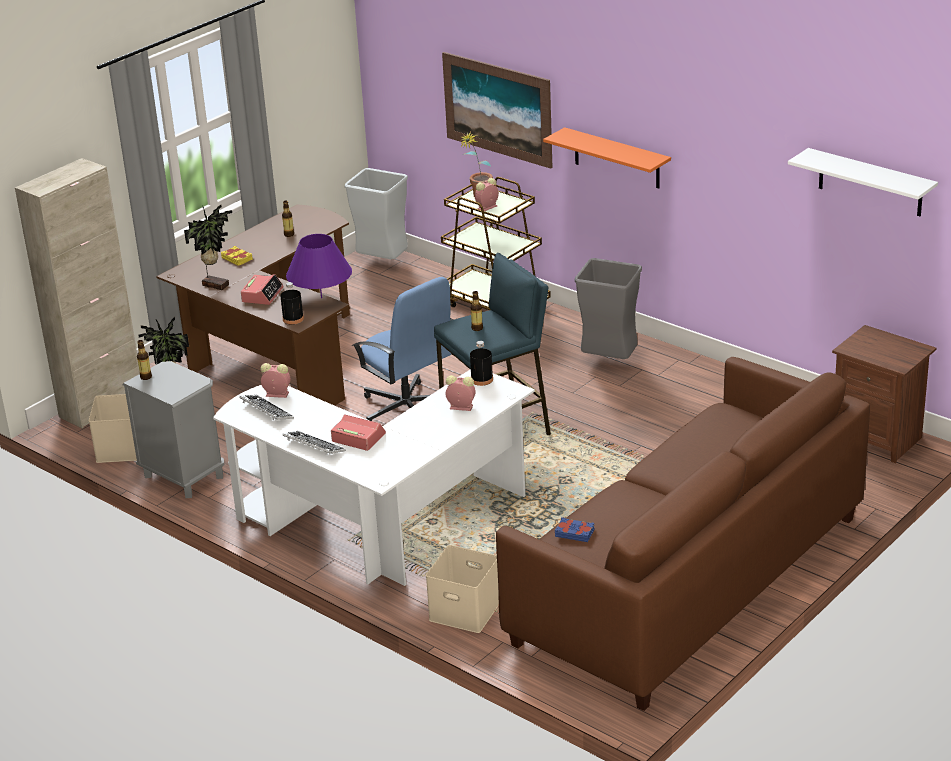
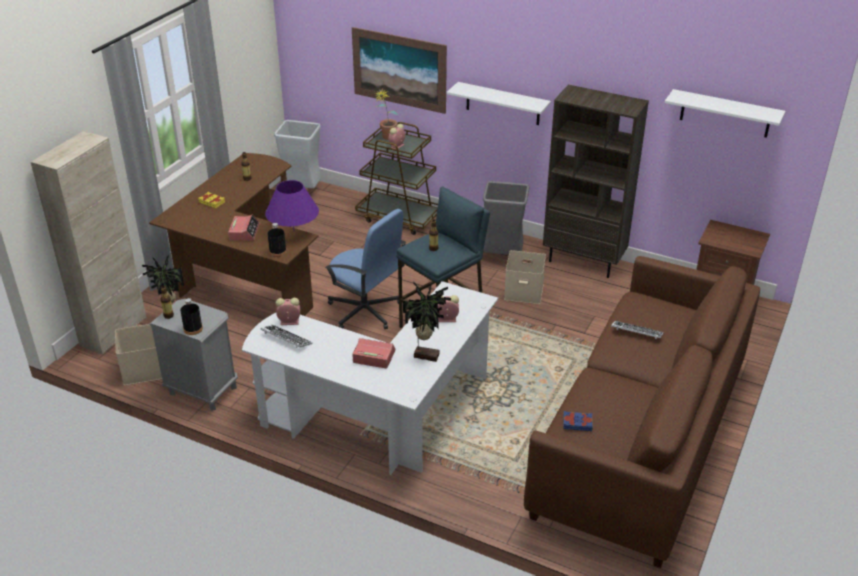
camera: 15 degrees left, 5 degrees up
(216, 284) = (202, 226): potted plant -> potted plant (426, 355)
(313, 447) = (339, 369): keyboard -> keyboard (636, 332)
(466, 610) = (480, 489): beige storage box -> beige storage box (524, 291)
(482, 379) = (453, 292): black bottle -> black bottle (193, 329)
(617, 158) = (503, 104): orange shelf -> white shelf
(716, 375) = (584, 261): none -> brown bookcase

